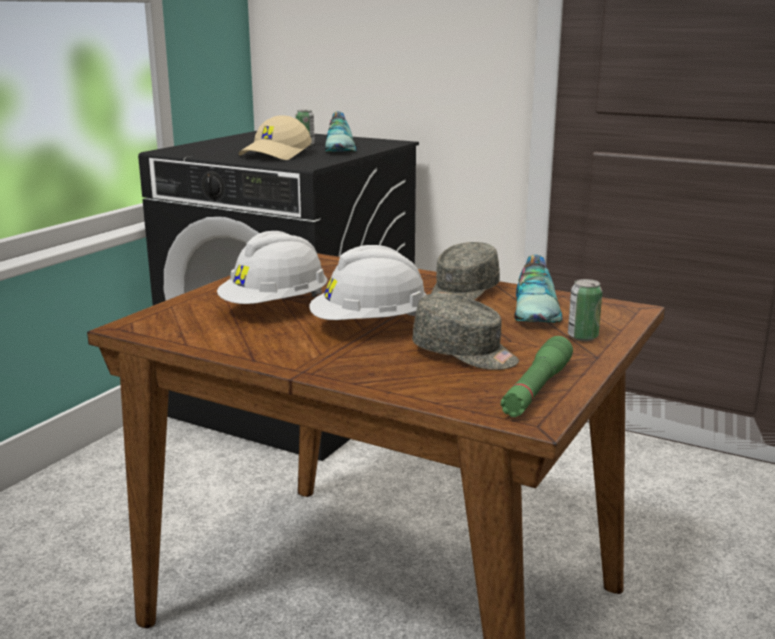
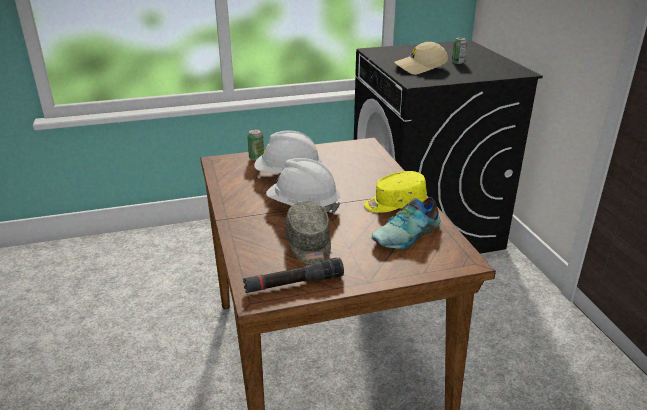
camera: 45 degrees right, 10 degrees up
(341, 149) = (470, 71): shoe -> none
(462, 293) = (394, 204): grey cap -> yellow cap
(536, 389) = (294, 283): green flashlight -> black flashlight
(582, 337) = (390, 265): can -> can (256, 158)

